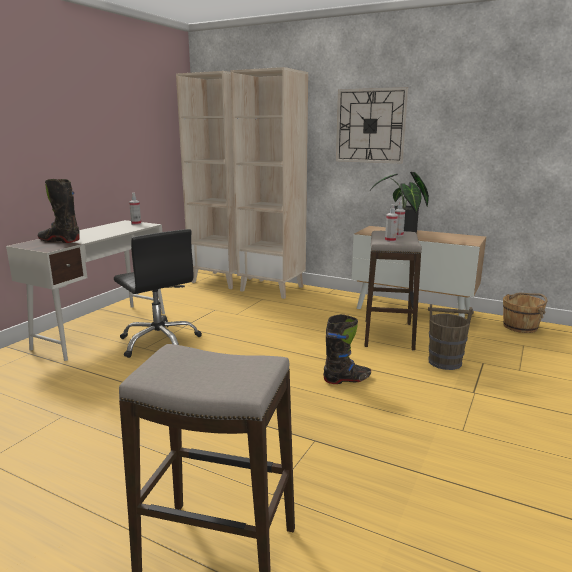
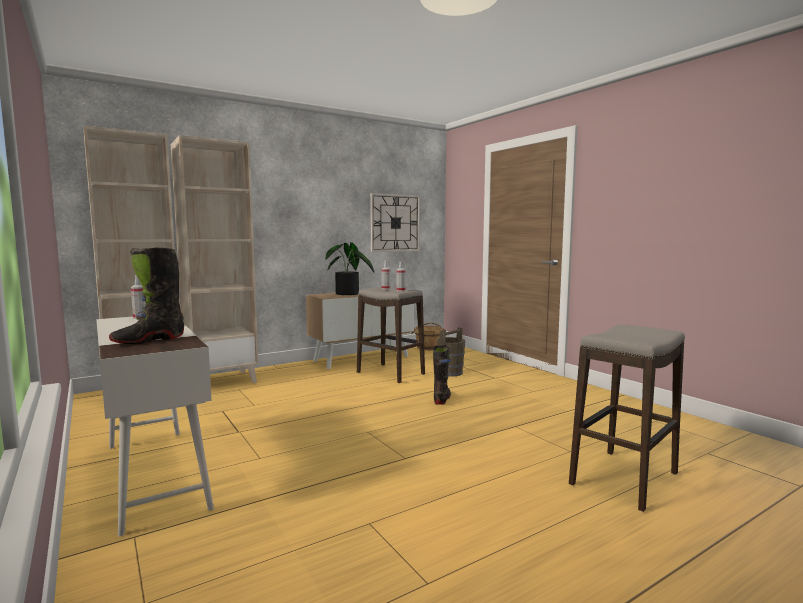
camera: 60 degrees left, 10 degrees down
(159, 342) = (257, 448): black office chair -> none
(370, 126) = (298, 205): wall clock -> wall clock (395, 223)

